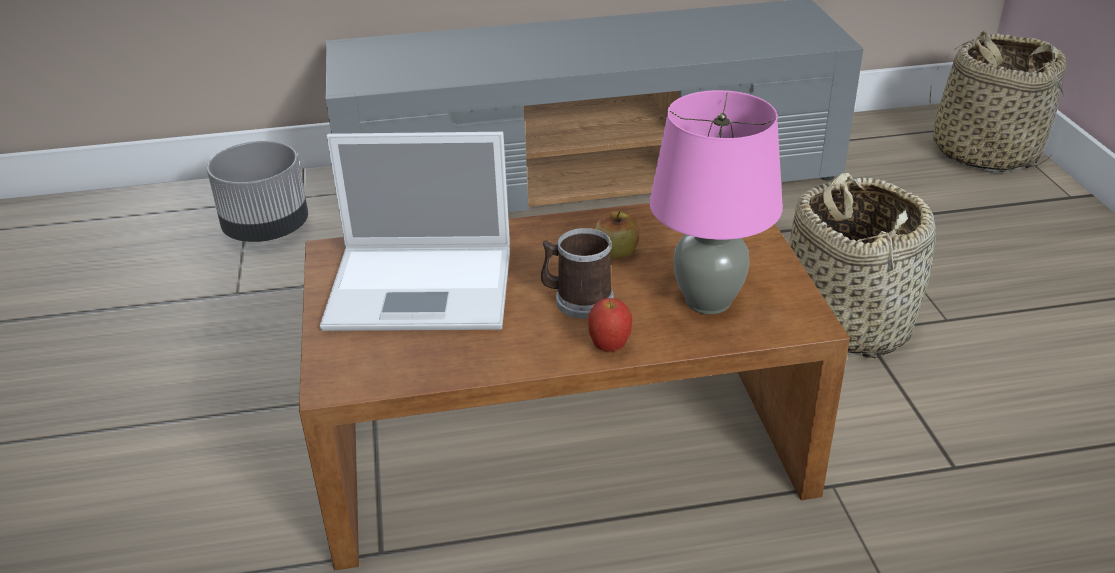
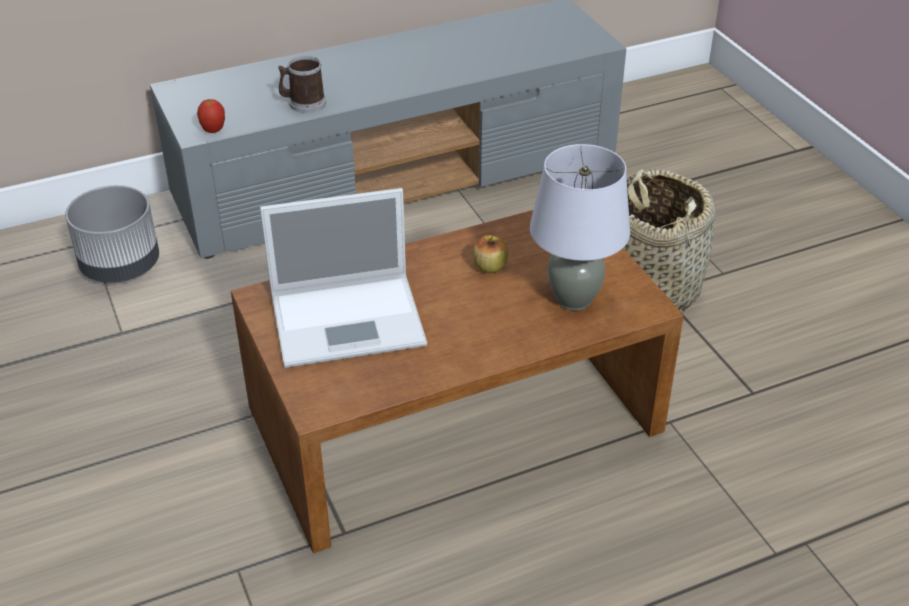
camera: 15 degrees left, 5 degrees up
(577, 300) = (475, 313): mug -> mug (303, 103)
(609, 347) = (513, 348): apple -> apple (213, 130)
(708, 301) = (574, 300): pink table lamp -> grey table lamp
(984, 152) = (722, 115): basket -> none

